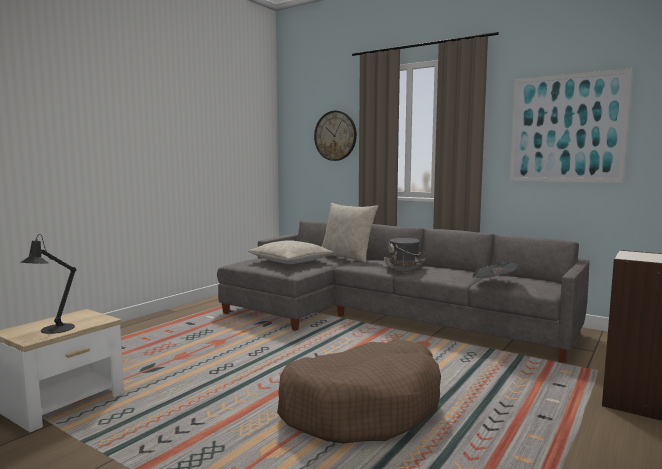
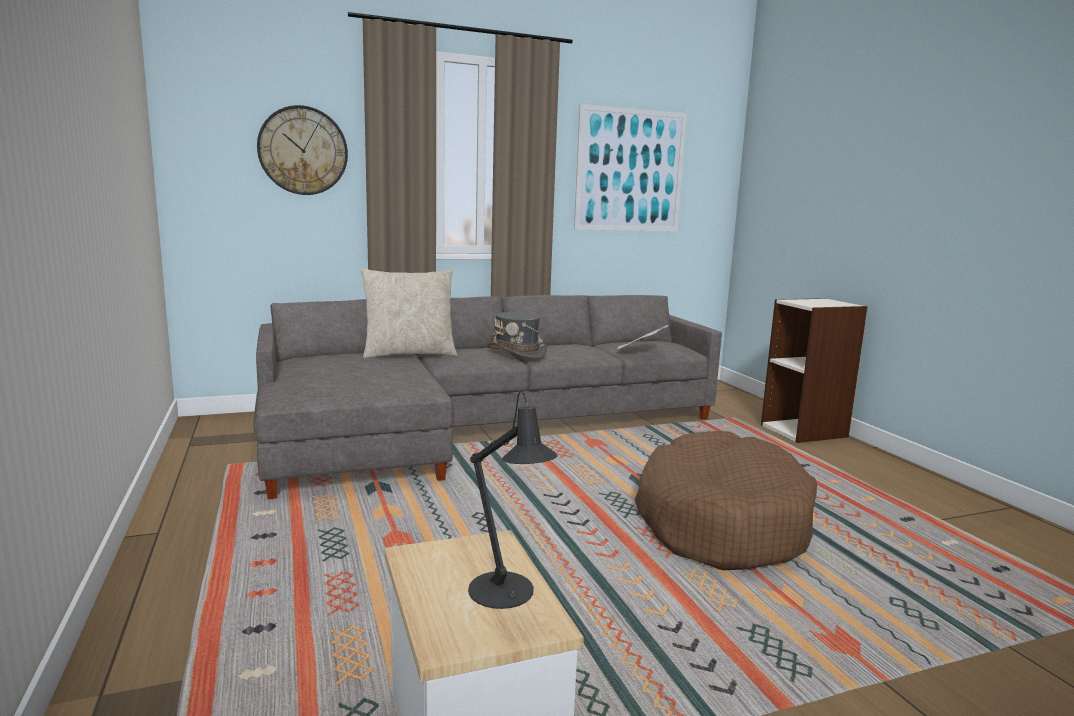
camera: 55 degrees left, 5 degrees up
(290, 261) = (365, 374): beige pillow -> none

